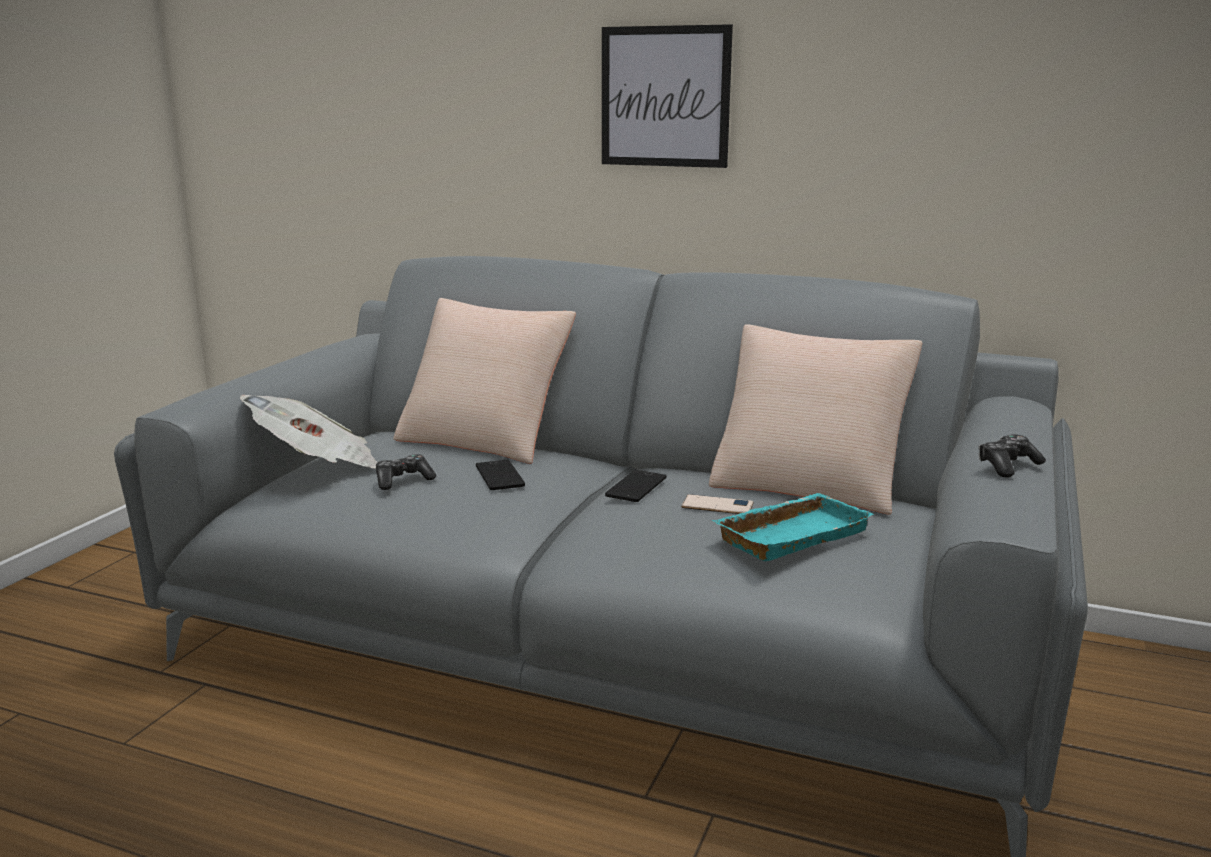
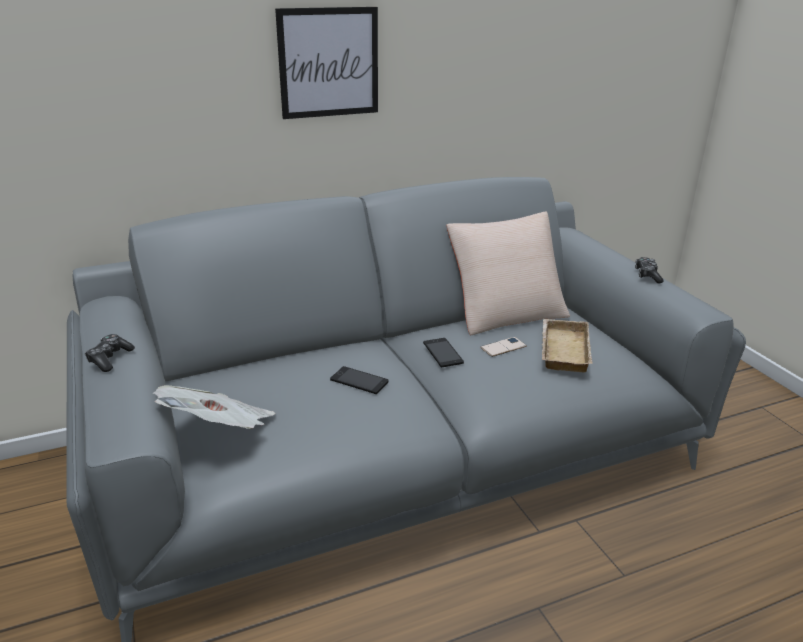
camera: 45 degrees left, 10 degrees up
(403, 480) = (309, 414): game controller -> game controller (109, 359)
(485, 438) = (284, 355): beige pillow -> none
(790, 534) = (562, 349): turquoise tray -> beige tray

